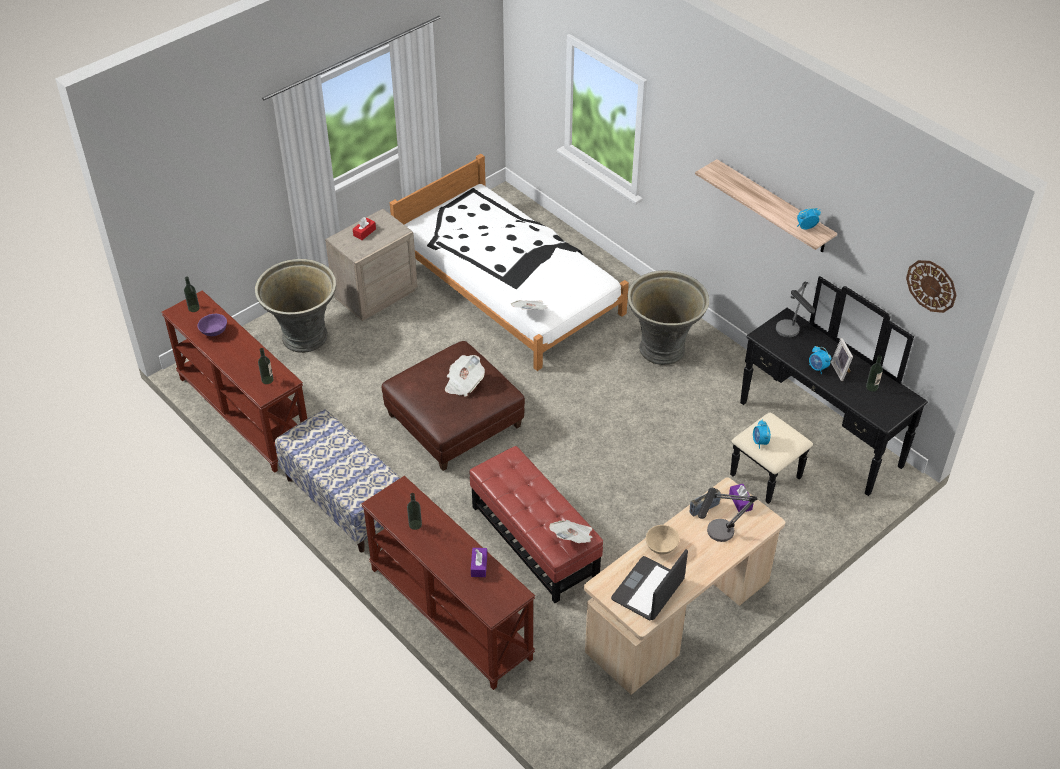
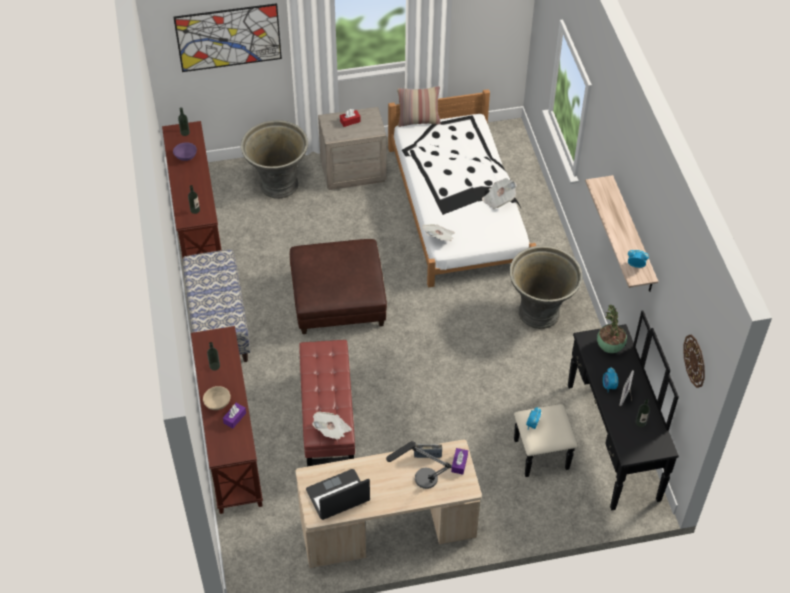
camera: 30 degrees right, 5 degrees up
(213, 176) = (228, 37): none -> picture
(422, 213) = (418, 121): none -> pillow
(463, 383) = (346, 274): newspaper -> newspaper (498, 199)
(661, 546) = (373, 468): beige bowl -> beige bowl (218, 403)
(790, 334) = (610, 348): table lamp -> potted plant

